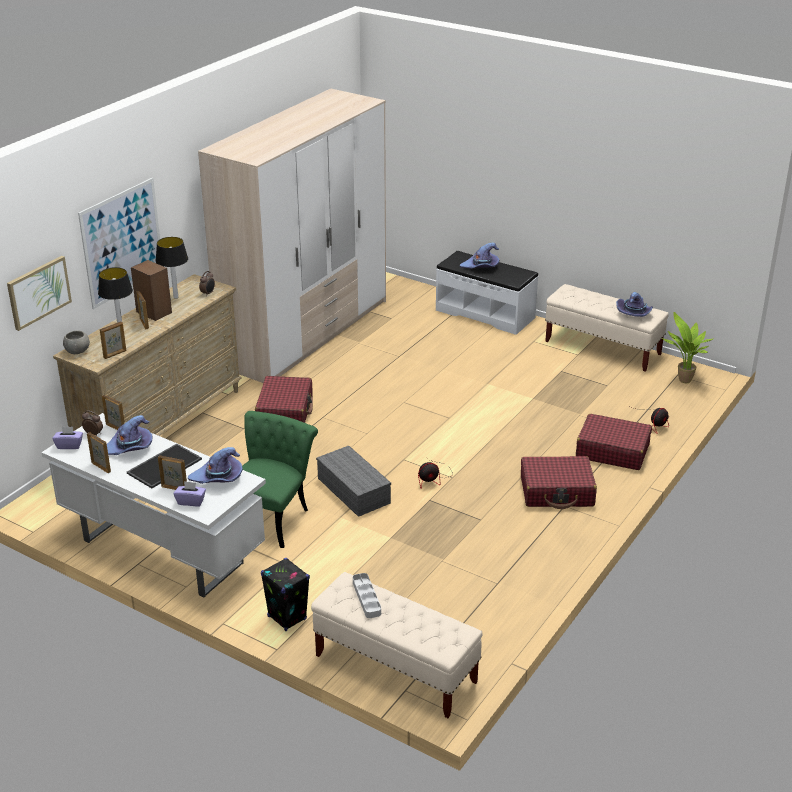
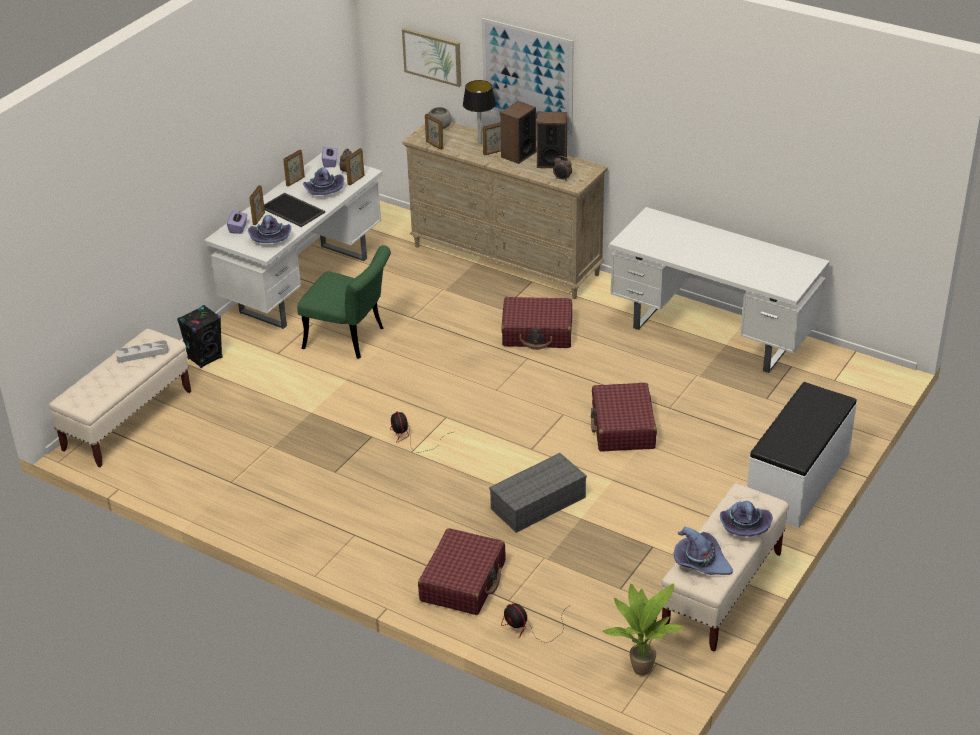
camera: 90 degrees right, 5 degrees up
(175, 297) = (551, 162): table lamp -> speaker
(306, 333) = (713, 335): wardrobe -> white desk
(355, 491) = (389, 386): grey storage box -> grey storage box (537, 504)
(481, 266) = (807, 418): purple hat -> purple hat (744, 525)
(557, 491) = (381, 530): red suitcase -> red suitcase (623, 427)

